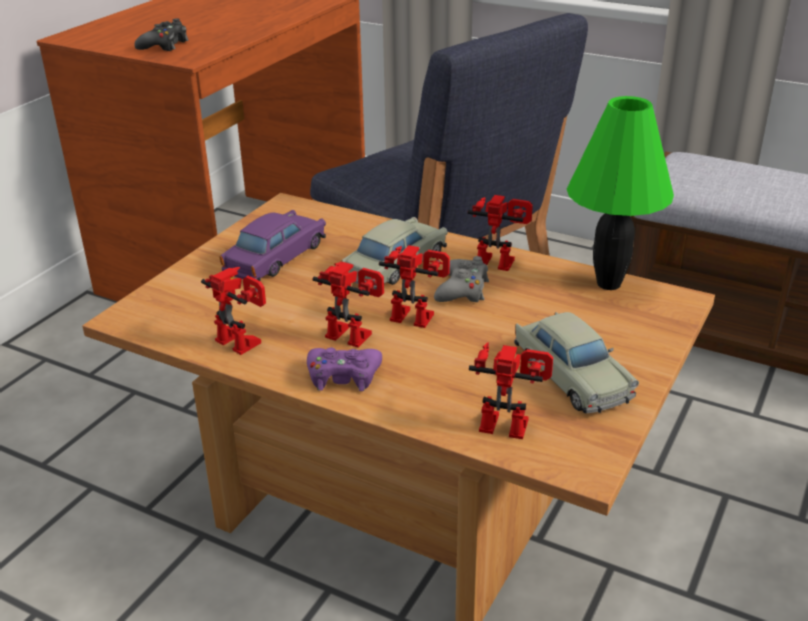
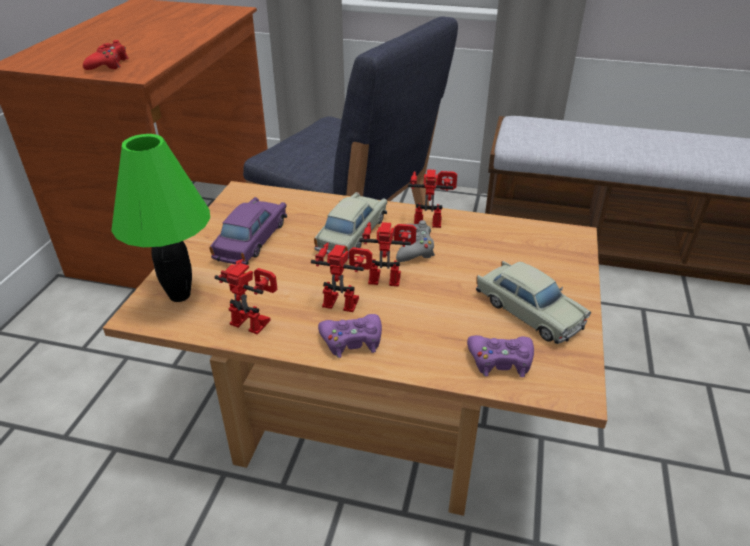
camera: 15 degrees left, 5 degrees up
(164, 45) = (108, 64): black game controller -> red game controller
(508, 422) = (500, 360): toy robot -> purple game controller
(607, 284) = (518, 229): green table lamp -> green table lamp (178, 295)

